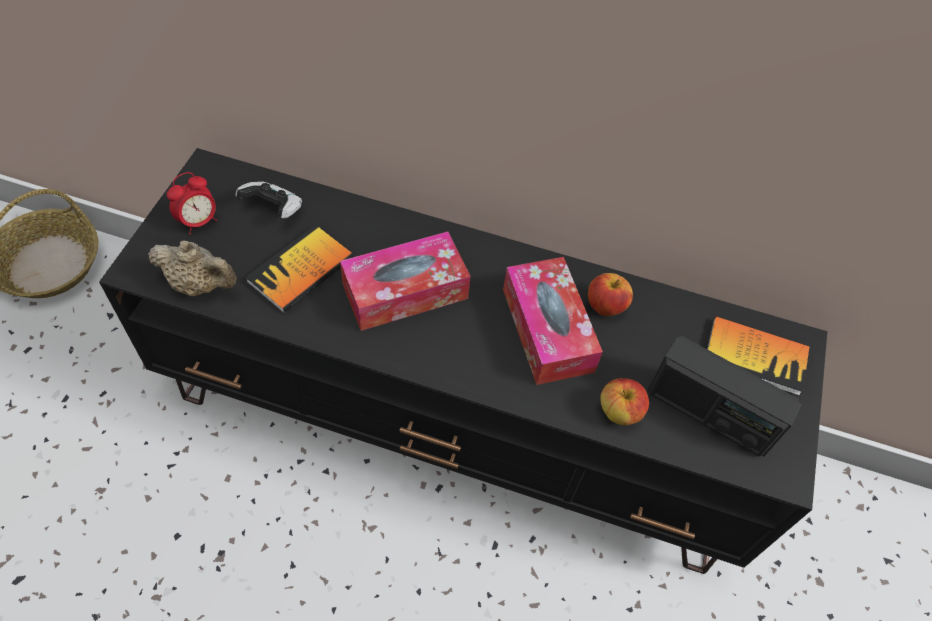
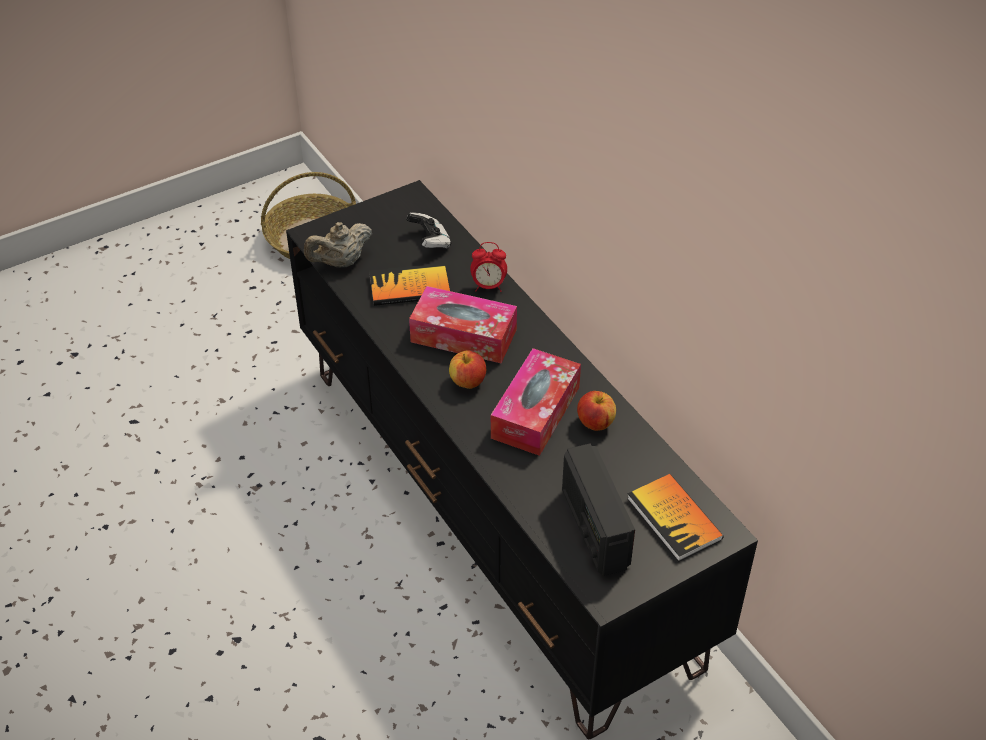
camera: 45 degrees right, 10 degrees down
(198, 222) = (376, 225): alarm clock -> alarm clock (488, 286)
(200, 284) = (340, 262): beige teapot -> beige teapot turned 90 degrees clockwise
(619, 412) = (529, 487): apple -> apple (468, 382)

